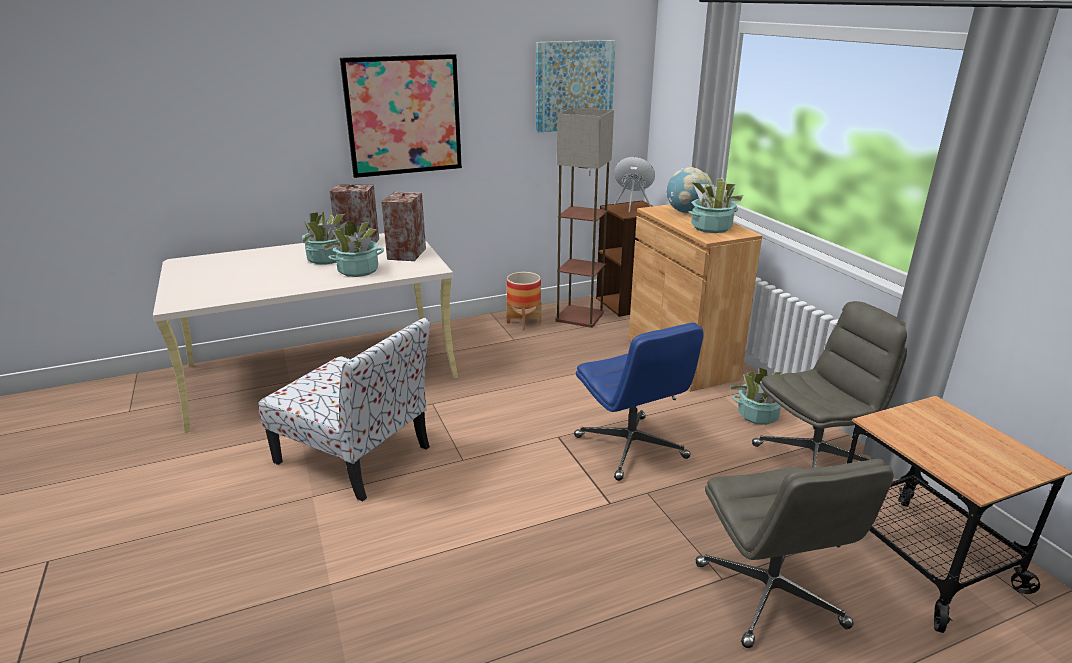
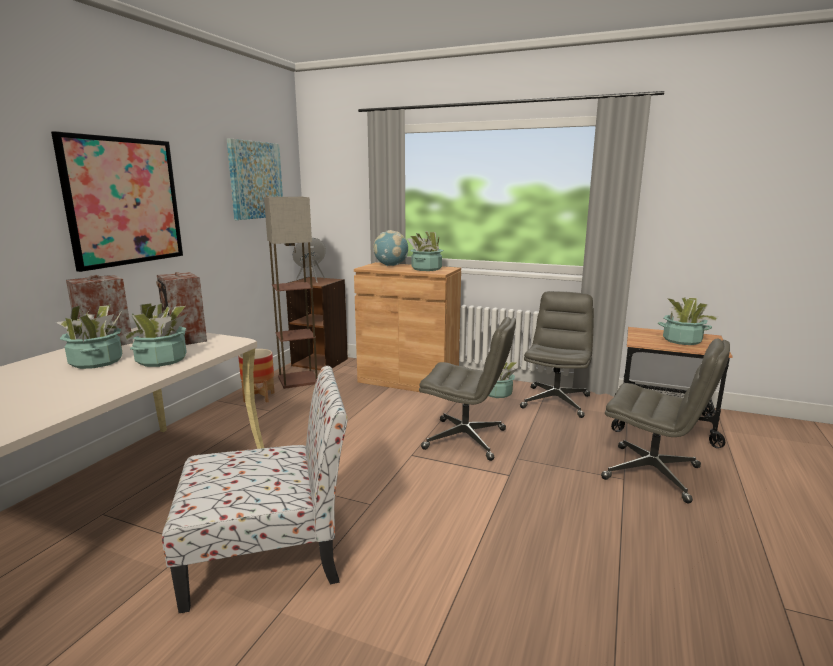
camera: 45 degrees left, 10 degrees down
(631, 448) = (466, 439): blue office chair -> grey office chair
(964, 449) = (682, 340): none -> potted plant

